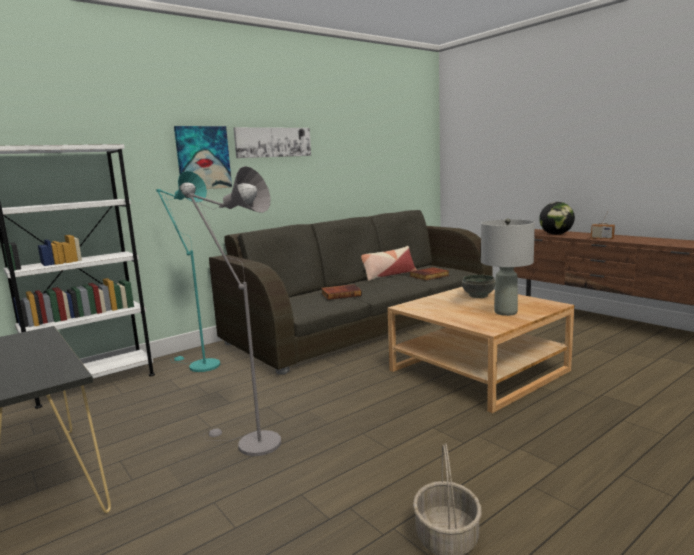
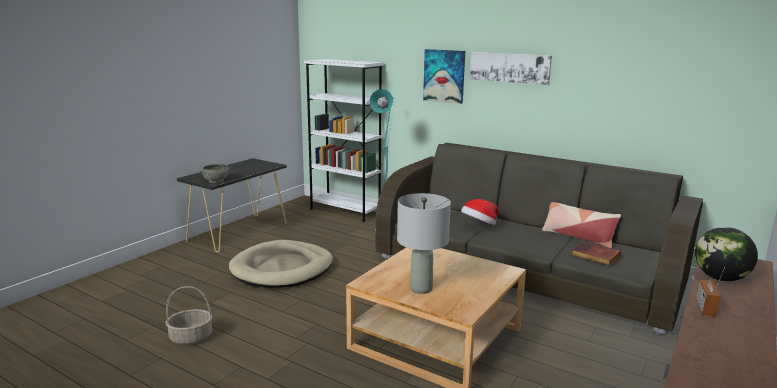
camera: 70 degrees right, 5 degrees up
(251, 443) = (282, 268): grey floor lamp -> beige dog bed
(341, 294) = (479, 226): book -> hat
(479, 295) = (479, 275): grey bowl -> grey bowl (216, 181)

